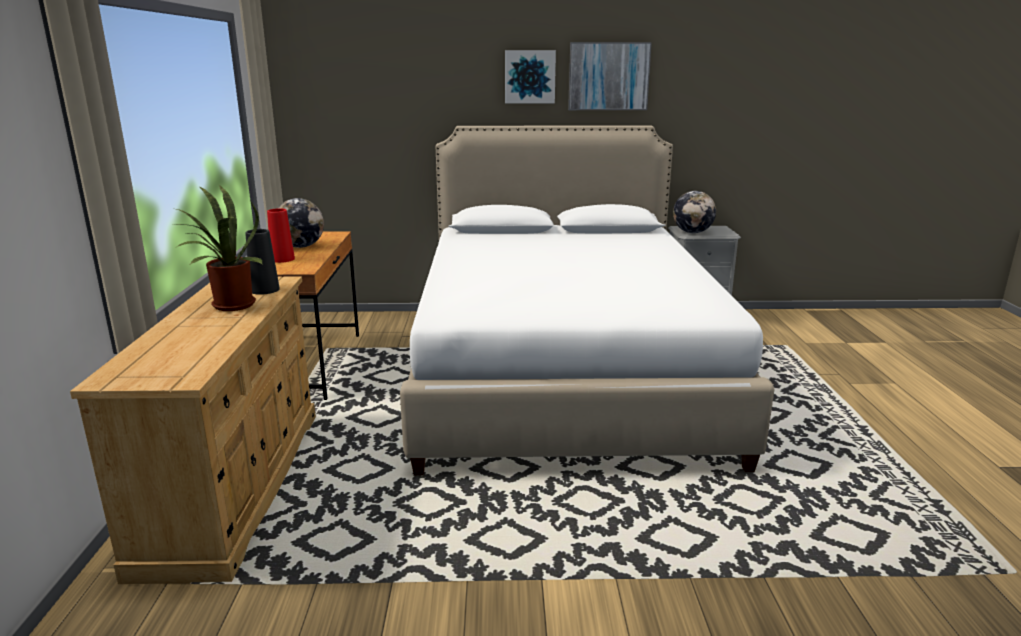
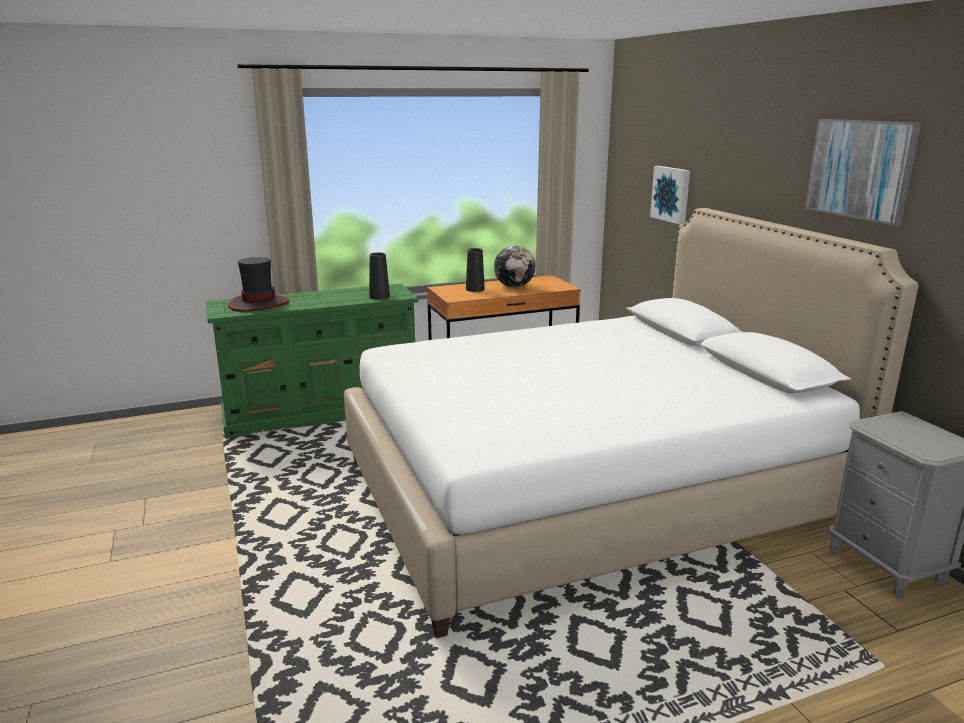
camera: 70 degrees right, 0 degrees up
(174, 353) = (258, 304): none -> hat
(229, 306) = (341, 297): potted plant -> none
(235, 484) = (323, 411): beige dresser -> green dresser
(282, 259) = (475, 289): red vase -> black vase
(529, 77) = (778, 160): picture -> picture (672, 194)
(692, 232) = (885, 427): globe -> none

